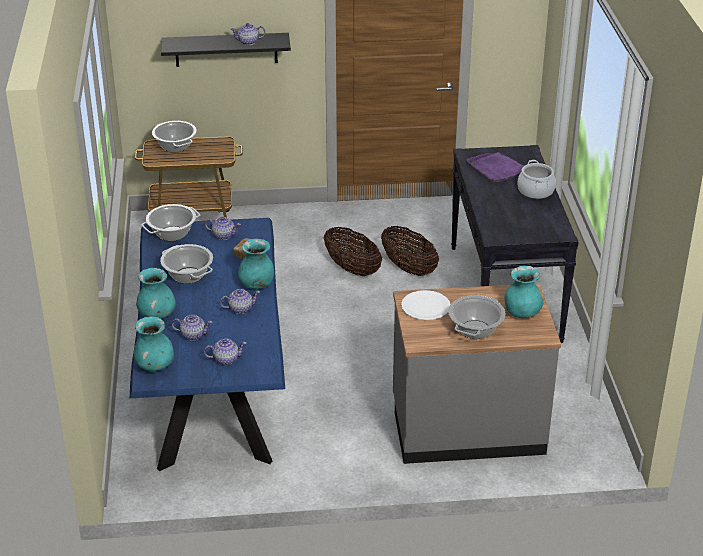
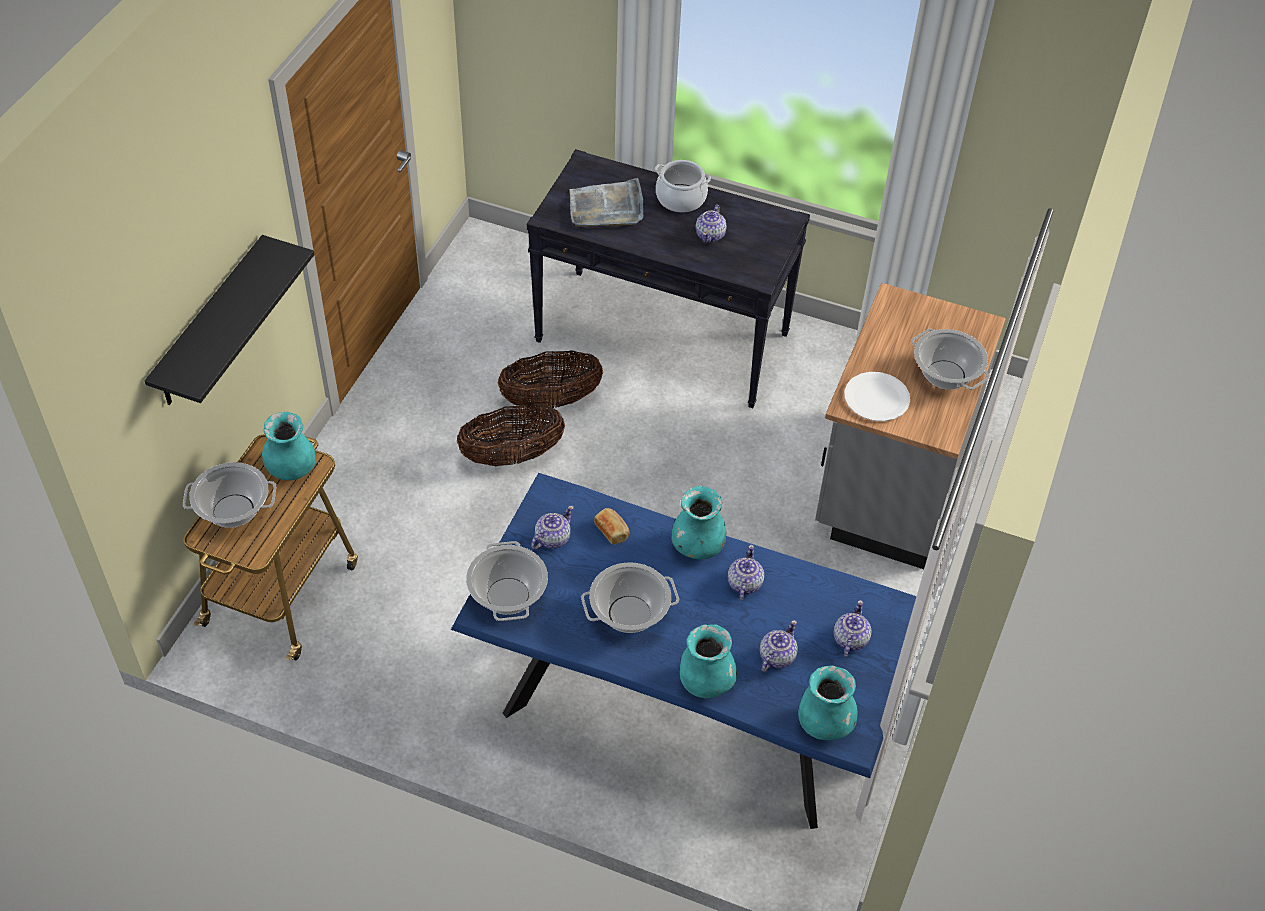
camera: 65 degrees left, 15 degrees up
(248, 42) = (256, 287): teapot -> teapot (710, 235)
(497, 169) = (606, 207): purple tray -> grey tray
(521, 313) = (933, 323): turquoise vase -> turquoise vase (291, 469)

